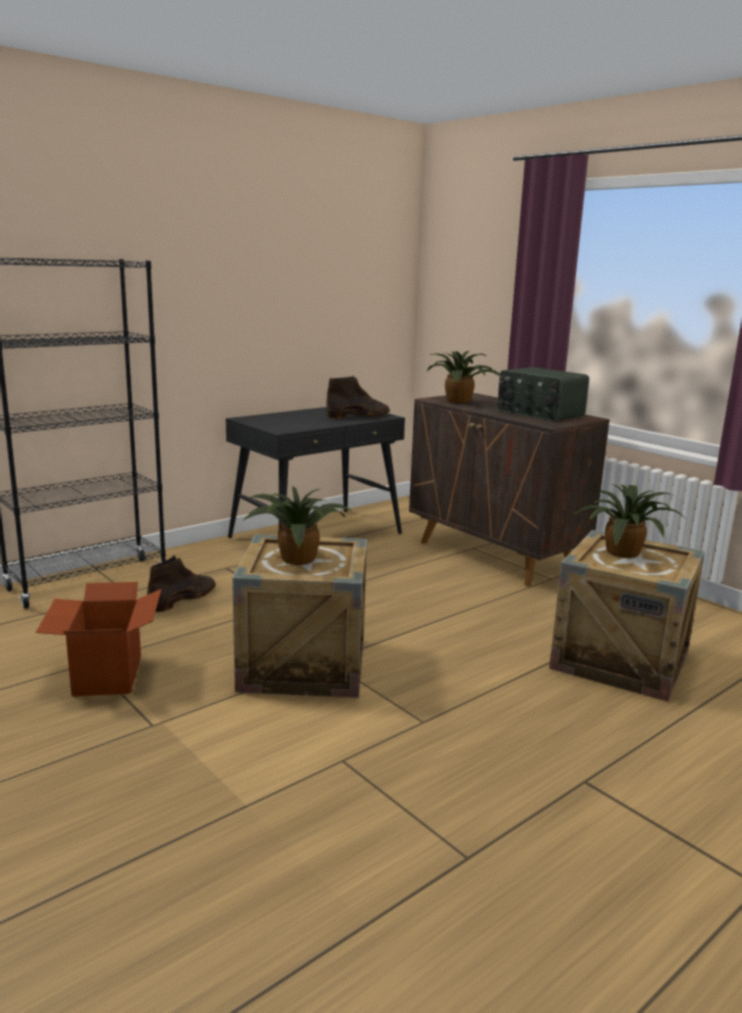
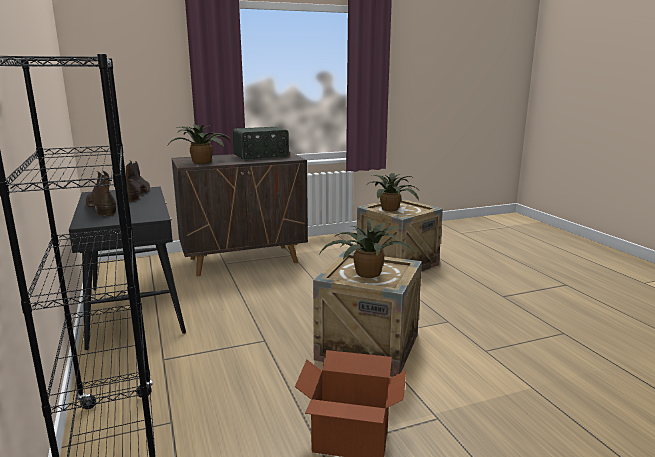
camera: 70 degrees left, 0 degrees up
(183, 598) = (215, 388): brown boot -> brown boot (101, 208)

